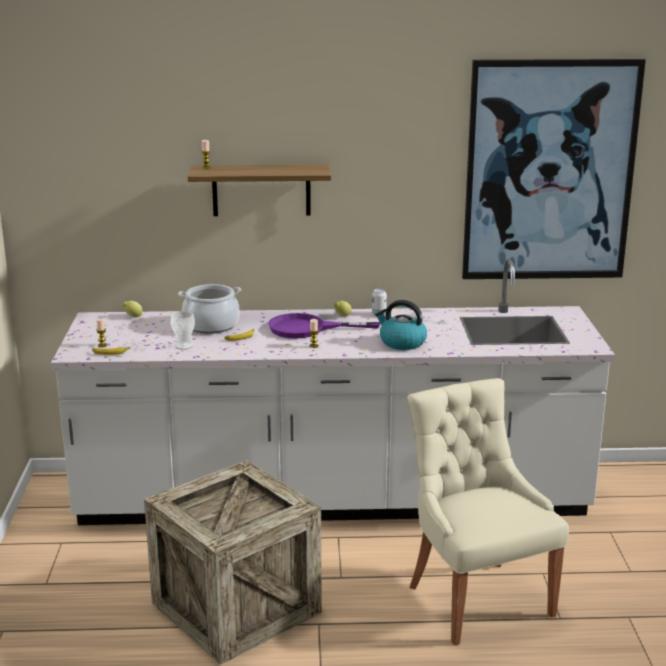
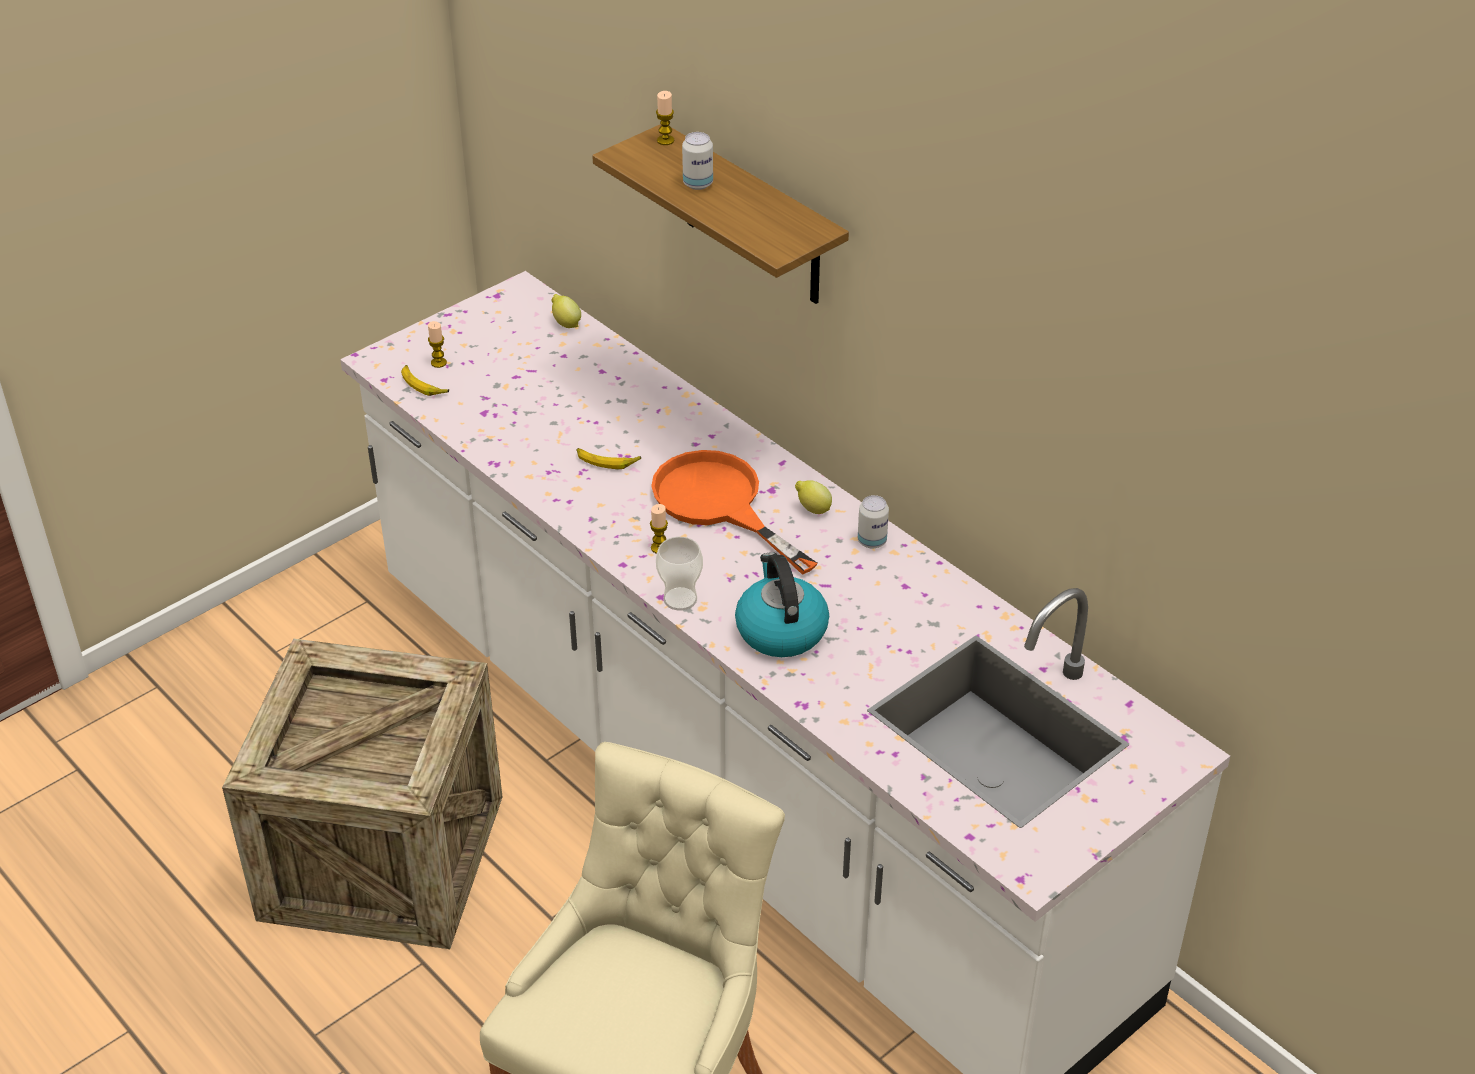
camera: 50 degrees right, 20 degrees up
(183, 346) = (516, 431): cup -> cup (680, 599)
(211, 325) = (619, 408): cooking pot -> none
(248, 170) = (698, 184): none -> can
(308, 329) = (719, 504): purple frying pan -> orange frying pan
(549, 172) = (1216, 466): picture -> none

